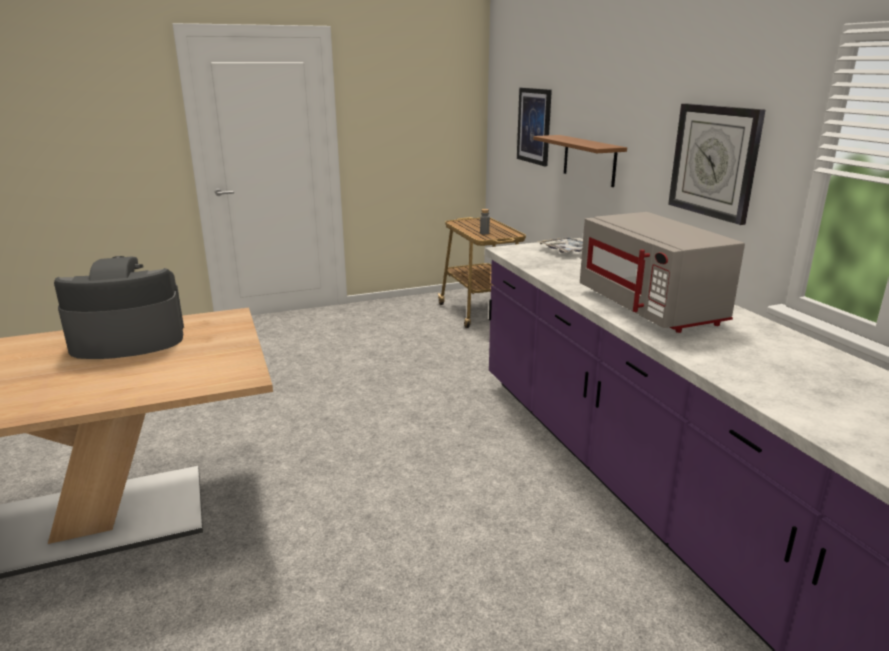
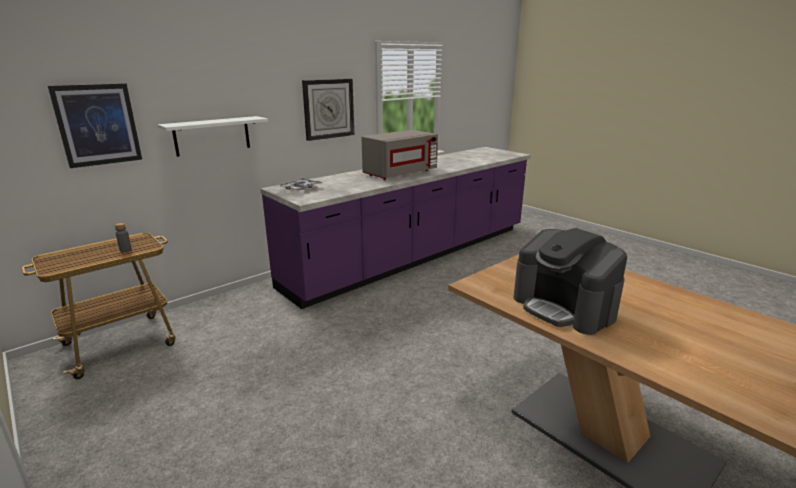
camera: 110 degrees left, 0 degrees up
(589, 160) = (212, 136): brown shelf -> white shelf

